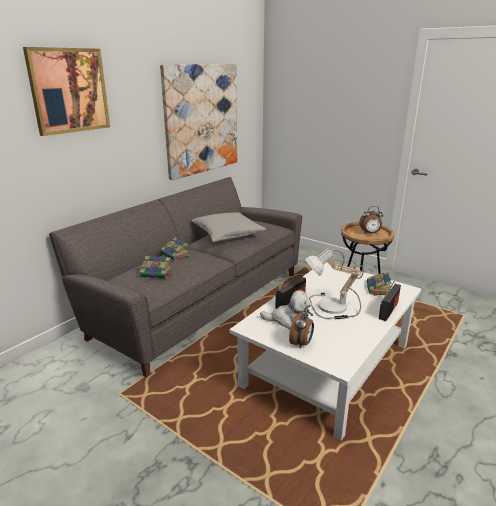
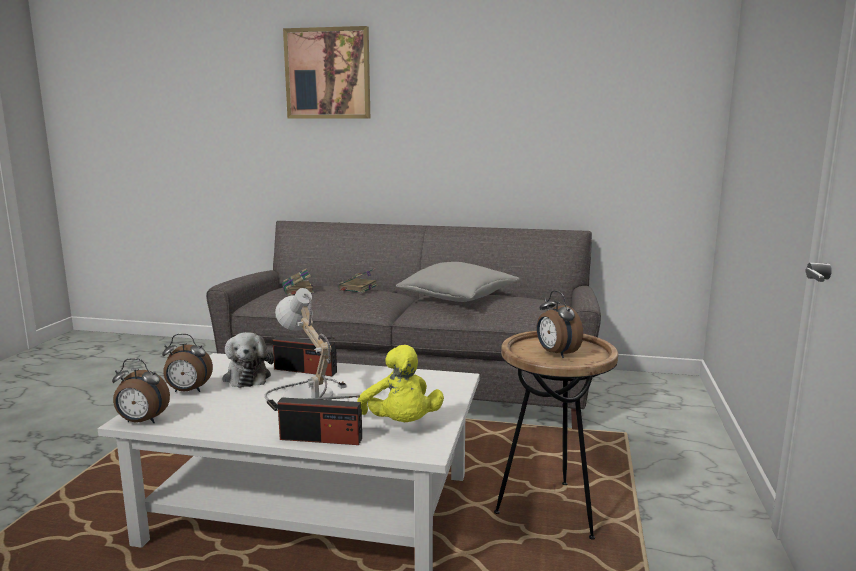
camera: 65 degrees right, 10 degrees down
(202, 119) = (542, 127): picture -> none
(345, 363) = (142, 421): none -> alarm clock
(378, 289) = (401, 424): book -> yellow plush toy

